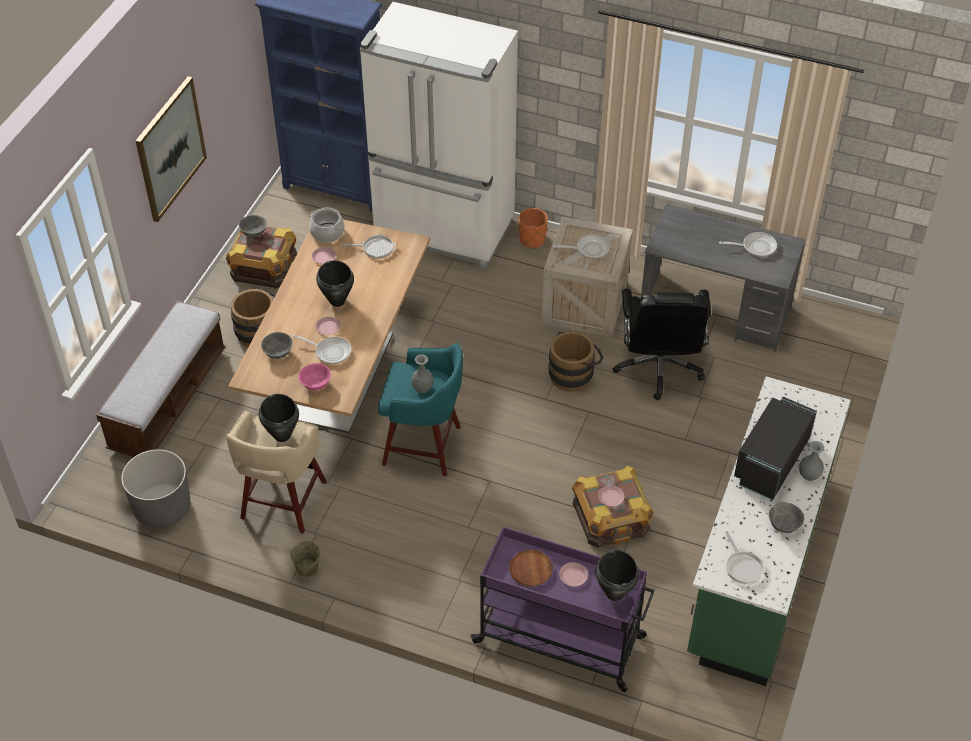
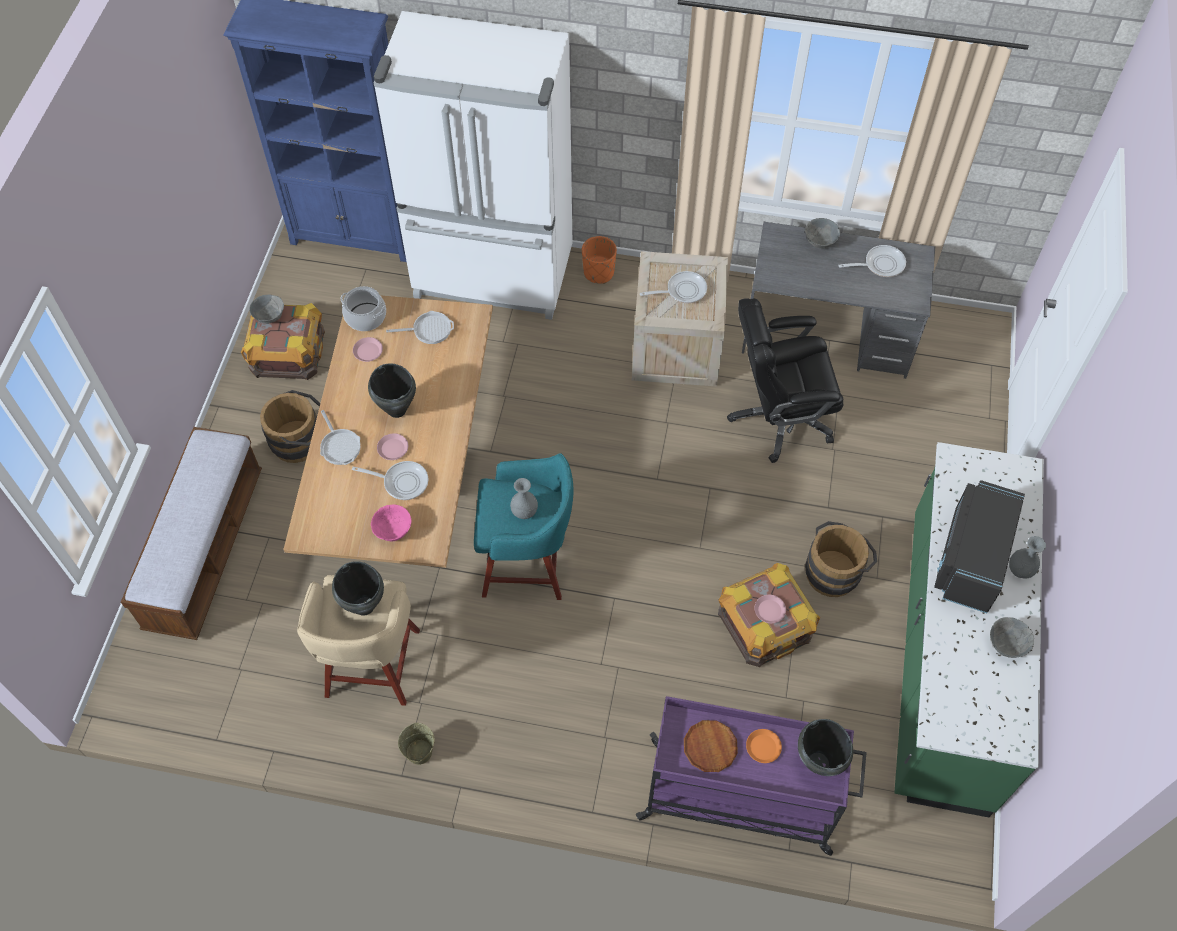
camera: 10 degrees left, 10 degrees up
(162, 508) = (226, 699): grey planter -> none
(170, 149) = (150, 247): picture -> none
(278, 353) = (337, 493): grey bowl -> grey bowl (820, 241)
(573, 576) = (763, 747): pink plate -> orange plate
(574, 374) = (683, 441): brown bucket -> brown bucket (835, 570)
(659, 367) = (779, 417): black office chair -> black office chair turned 90 degrees clockwise
(743, 566) = (971, 710): frying pan -> frying pan (340, 446)

